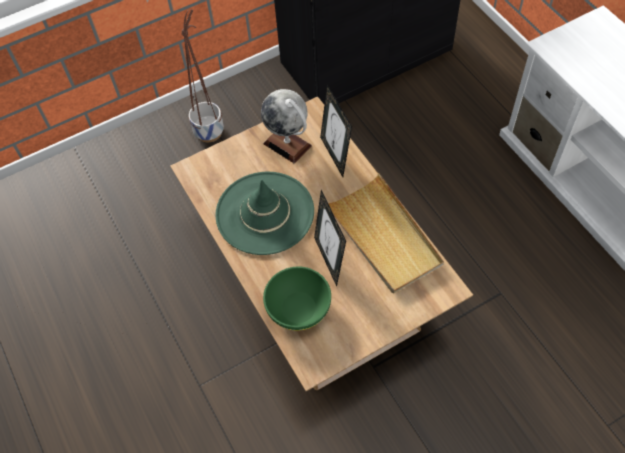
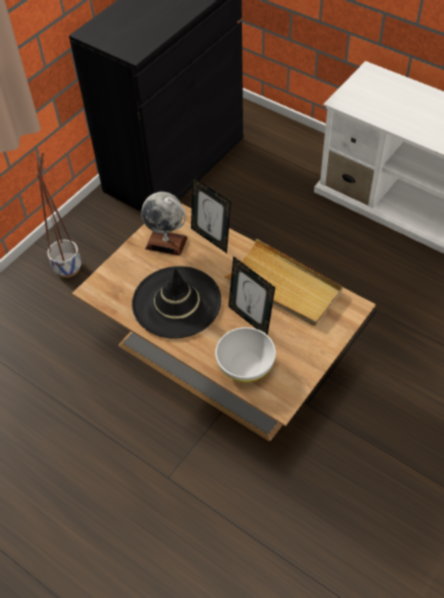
camera: 25 degrees left, 5 degrees down
(265, 213) = (176, 302): green hat -> black hat
(299, 308) = (246, 365): green bowl -> white bowl

